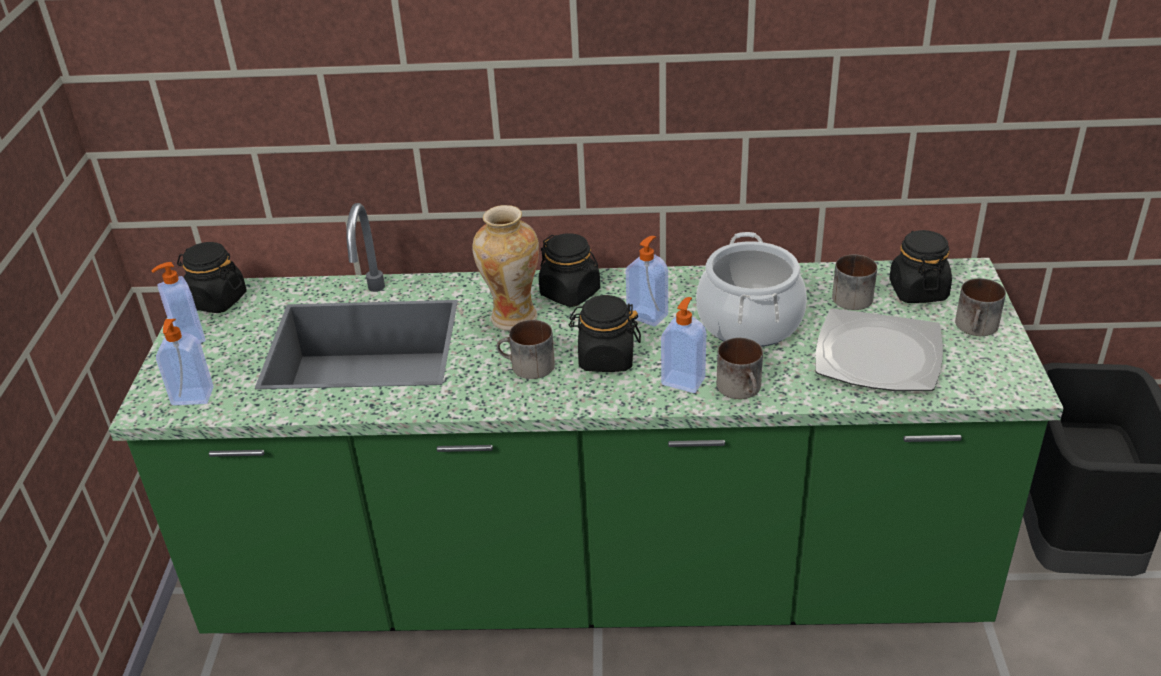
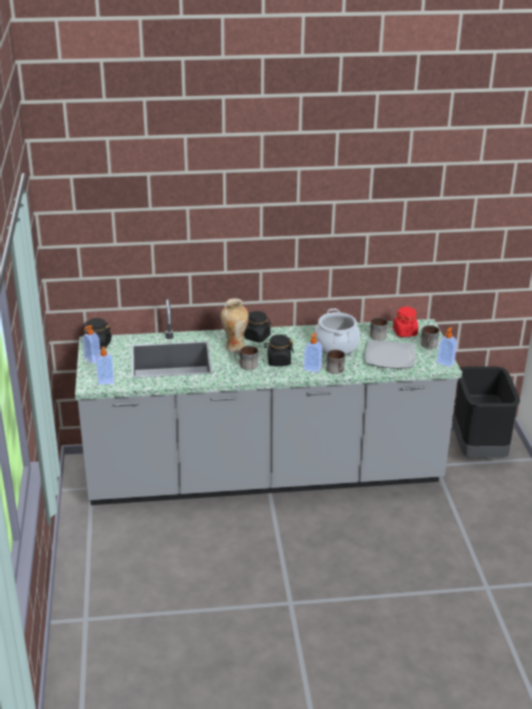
camera: 10 degrees left, 5 degrees down
(593, 579) = (264, 475): green counter -> grey counter
(648, 315) = (293, 345): soap dispenser -> soap dispenser (445, 362)
(917, 291) = (404, 332): black jar -> red jar

